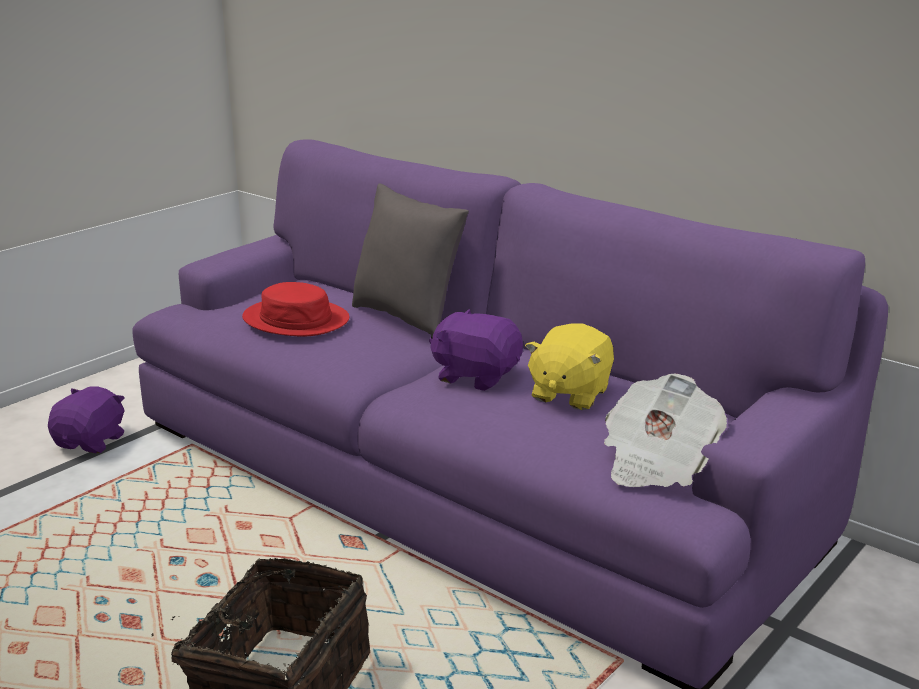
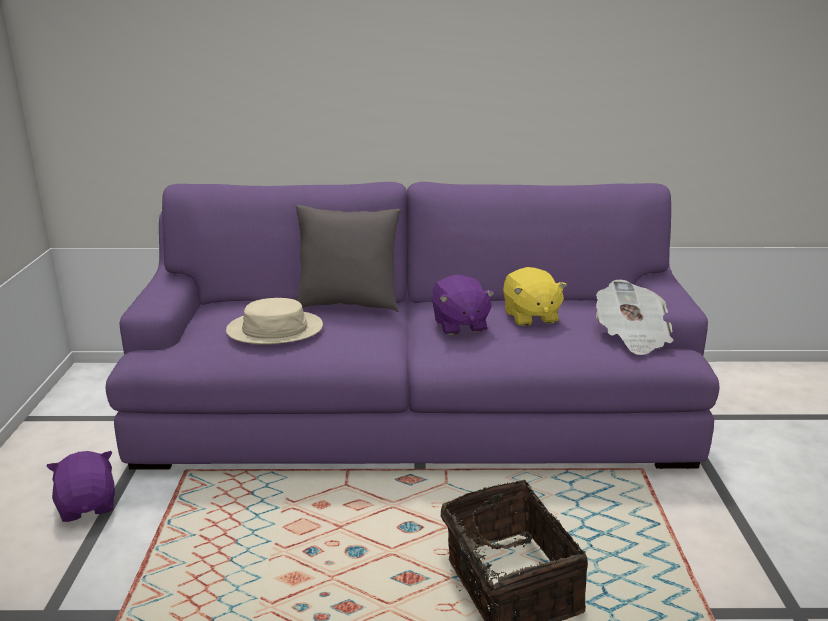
camera: 40 degrees left, 0 degrees up
(296, 319) = (275, 329): red hat -> beige hat
(476, 376) = (459, 325): purple plush toy -> purple plush toy turned 90 degrees counterclockwise

